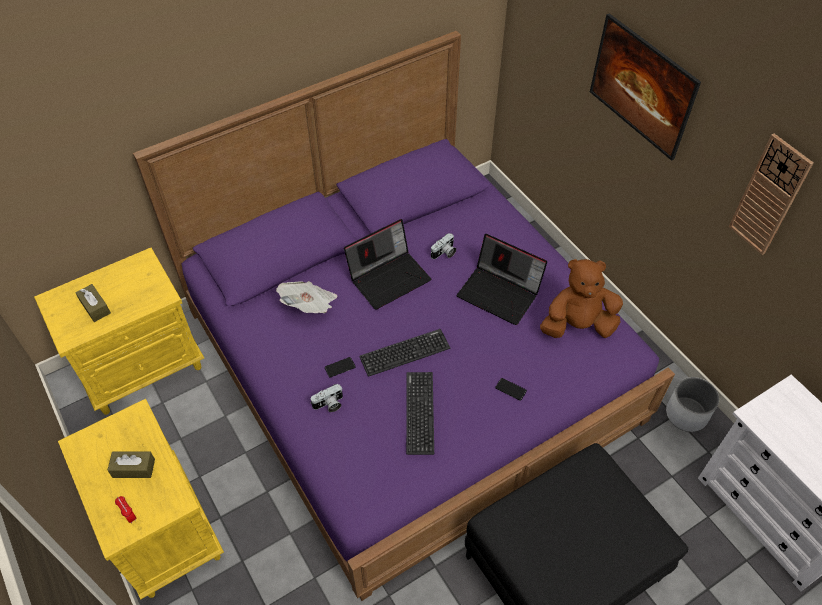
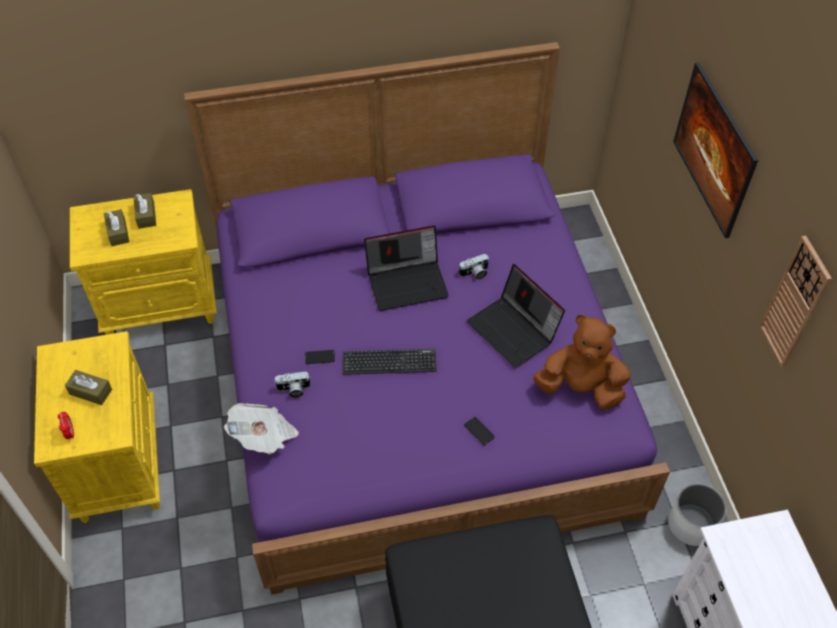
camera: 20 degrees right, 0 degrees up
(117, 283) = (146, 215): none -> brown tissue box
(309, 306) = (317, 288): newspaper -> newspaper (264, 436)
(419, 412) = (377, 425): keyboard -> none

